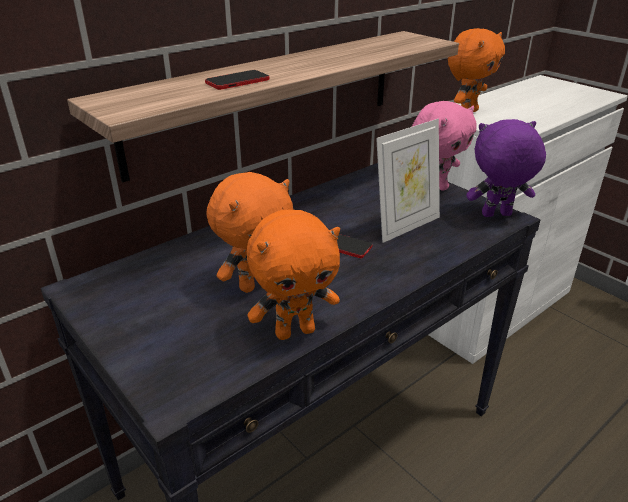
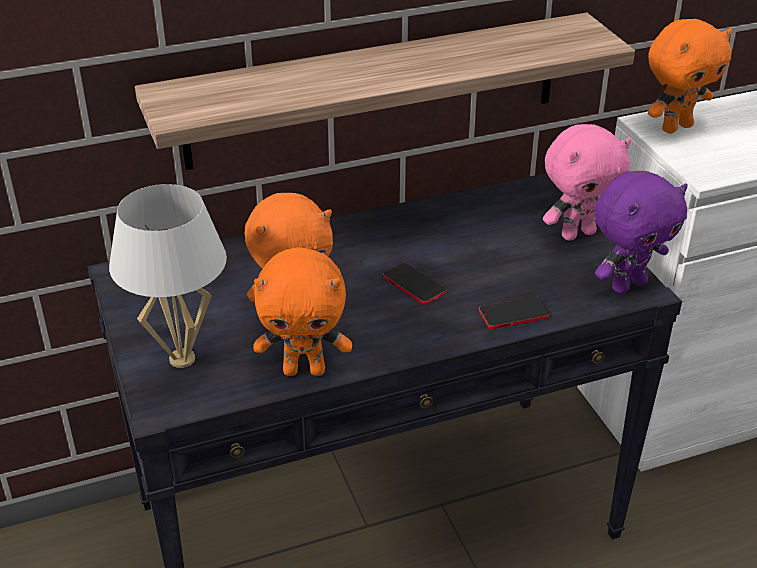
camera: 20 degrees right, 5 degrees up
(173, 349) = (182, 359): none -> white table lamp
(237, 81) = (313, 85): phone -> phone (513, 314)
(405, 226) = (503, 275): picture frame -> none
(496, 215) = (628, 284): purple plush toy -> purple plush toy turned 135 degrees clockwise

